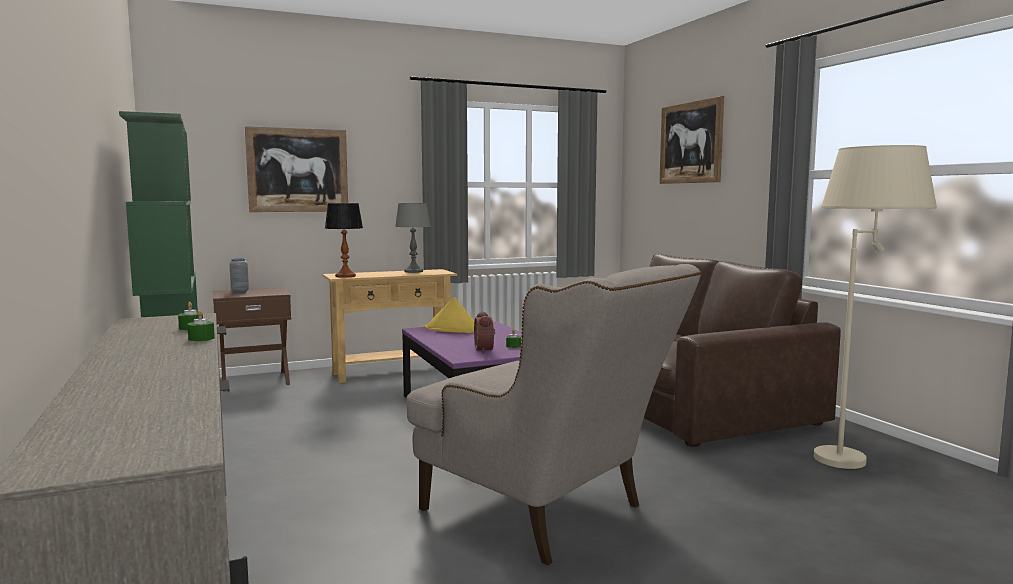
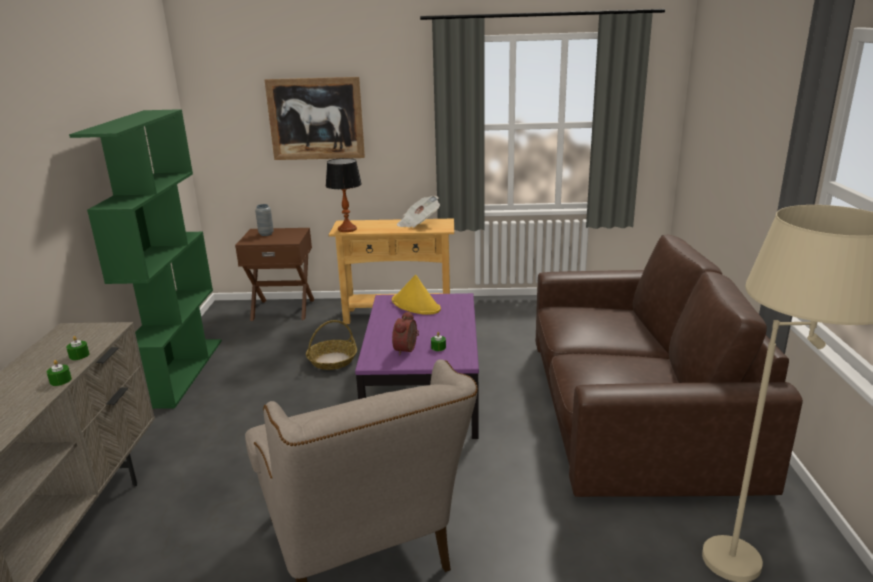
camera: 25 degrees right, 15 degrees up
(357, 405) = (332, 360): none -> basket
(413, 271) = (418, 223): grey table lamp -> newspaper
(690, 142) = (738, 95): picture -> none

